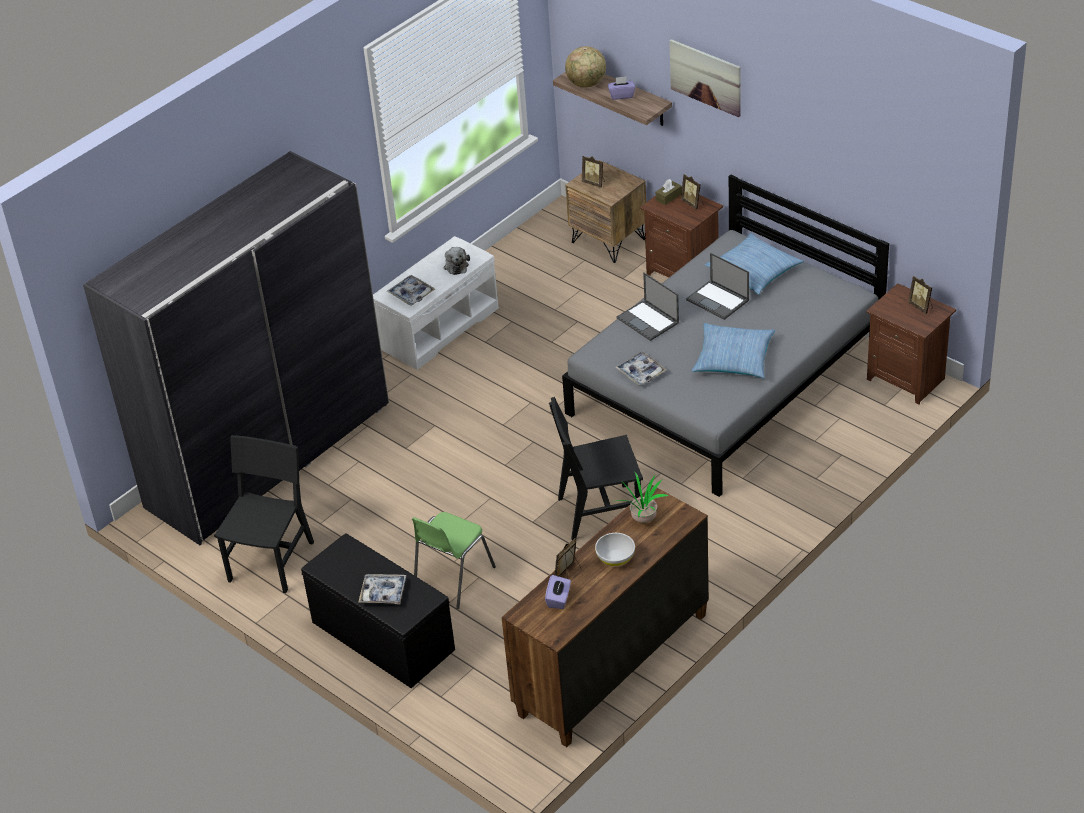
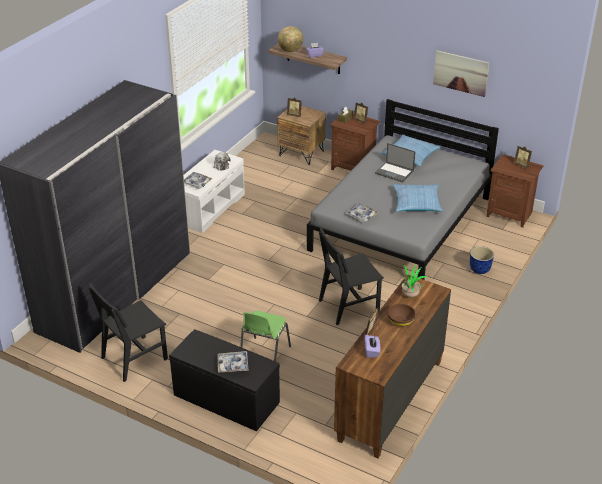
camera: 15 degrees left, 5 degrees down
(271, 561) = (134, 358): black chair -> black chair turned 135 degrees counterclockwise
(615, 558) = (401, 321): white bowl -> brown bowl
(648, 321) = (355, 186): laptop -> none
(705, 77) = (372, 36): picture -> picture (461, 73)
(821, 472) = (480, 270): none -> planter

